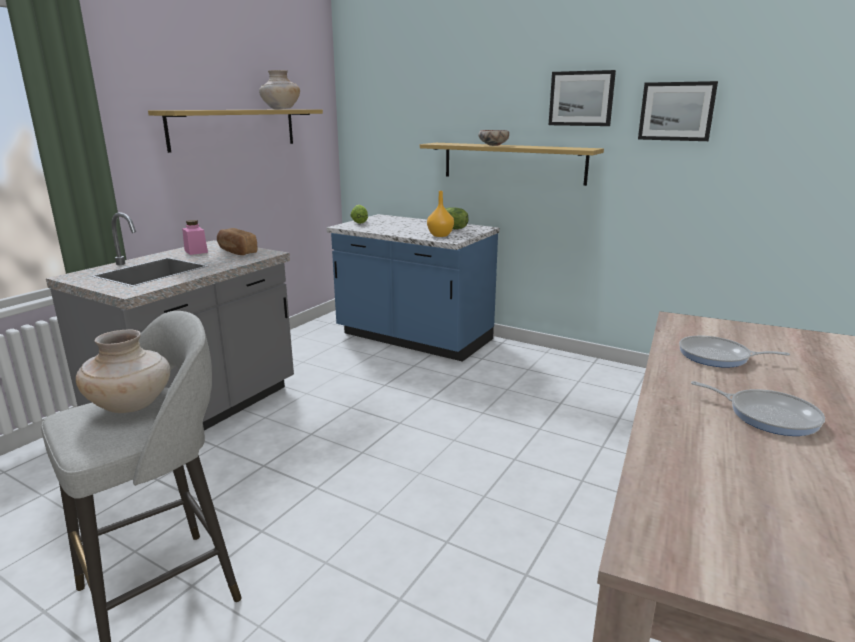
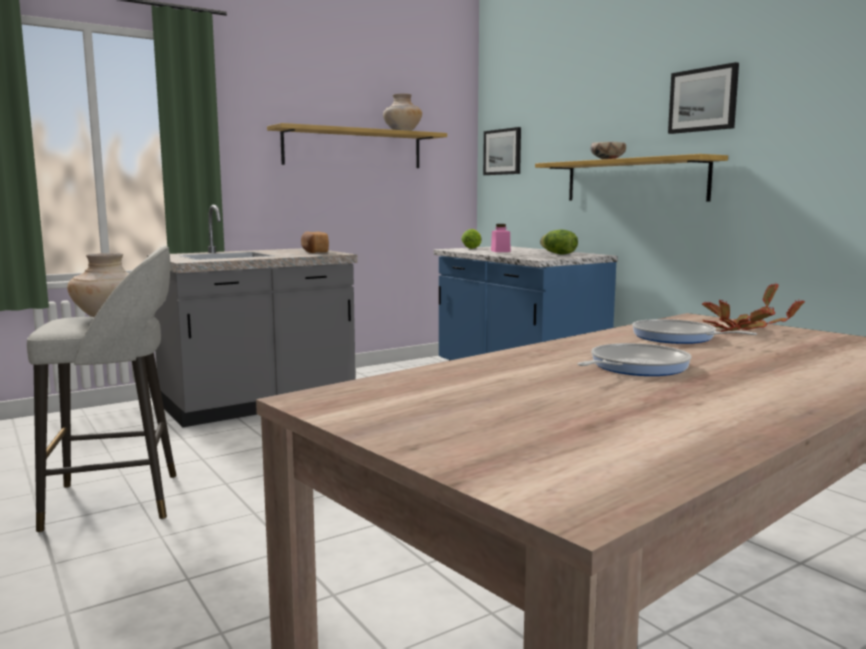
camera: 25 degrees right, 10 degrees down
(196, 251) = (282, 250): pink jar -> pink jar (500, 251)
(440, 235) = (536, 256): orange vase -> none
(676, 111) = (808, 102): picture -> picture (502, 152)
(735, 335) = (741, 330): none -> potted plant
(768, 415) = (634, 367): frying pan -> frying pan turned 105 degrees counterclockwise

